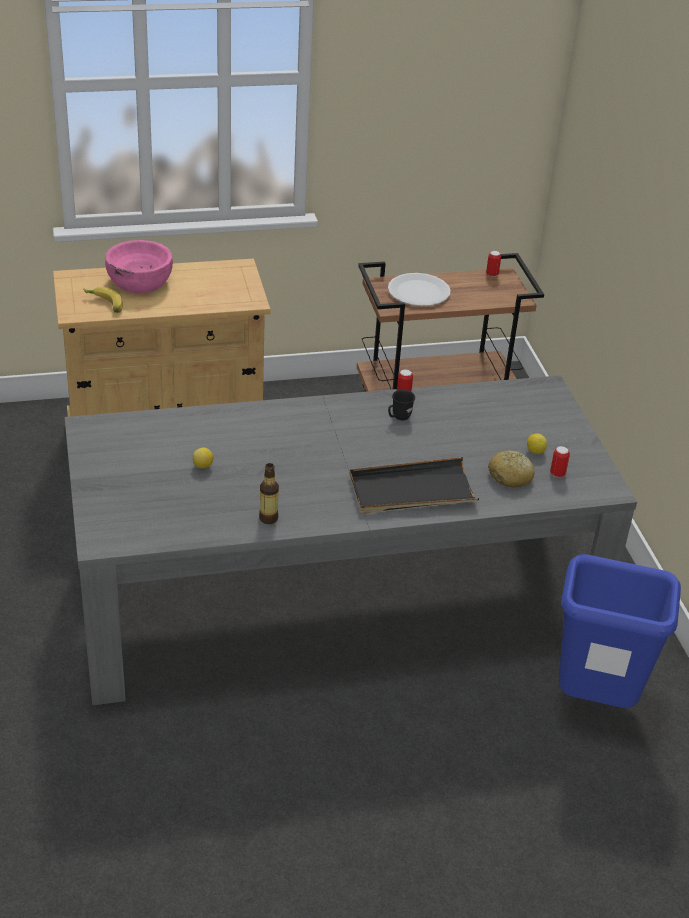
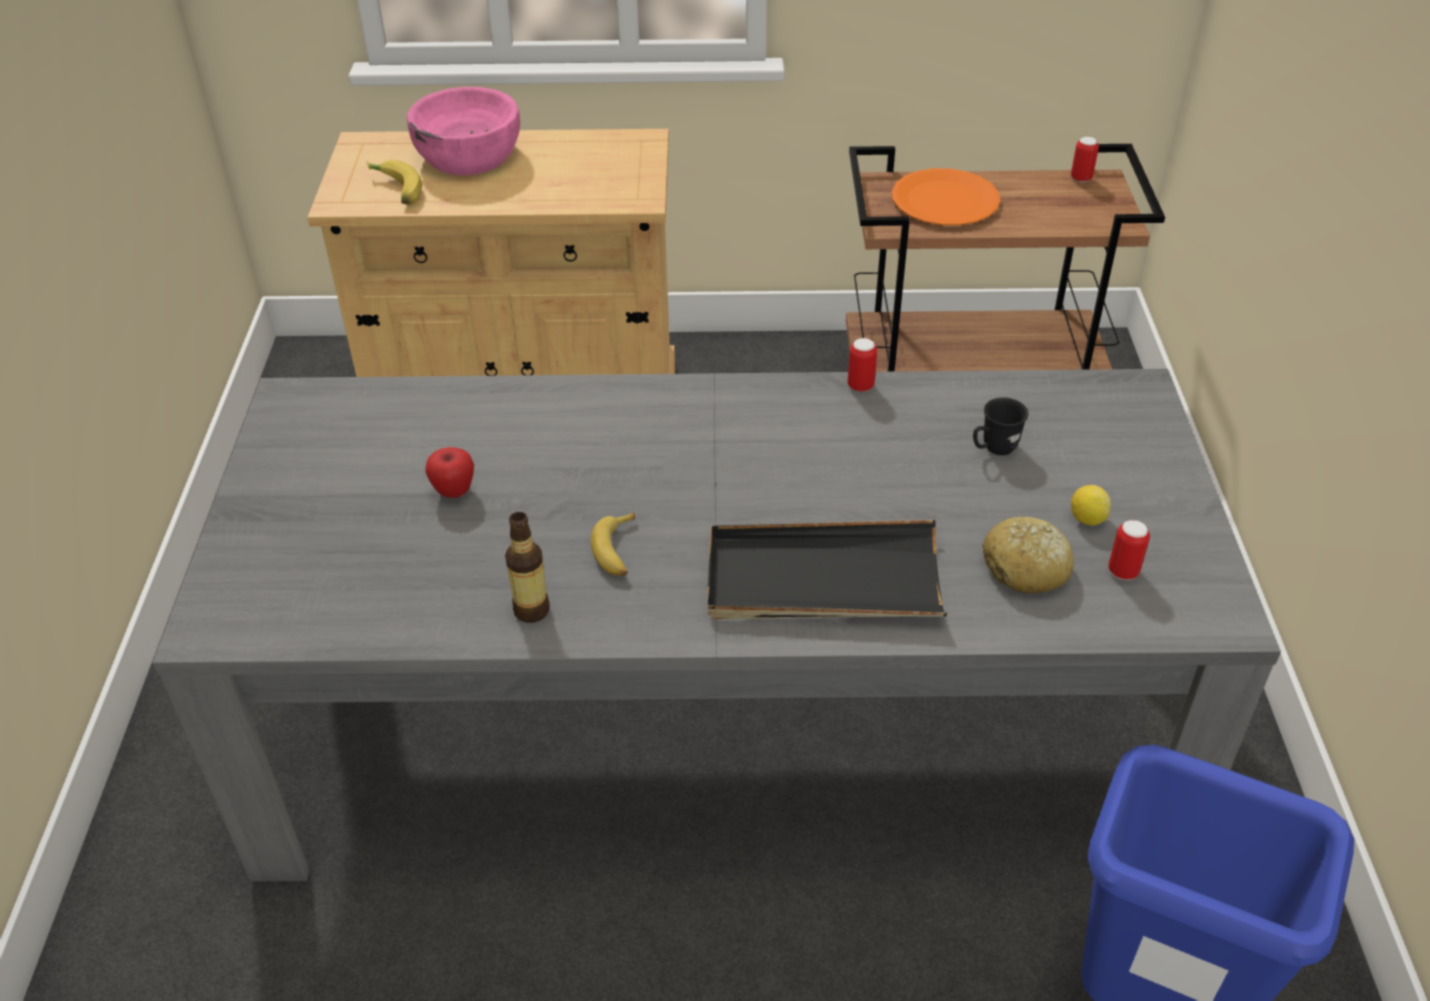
camera: 15 degrees right, 5 degrees up
(203, 466) = (454, 491): lemon -> apple
(302, 487) = (617, 551): none -> banana
(398, 417) = (839, 427): black mug -> black mug (993, 449)
(419, 292) = (945, 201): white plate -> orange plate

